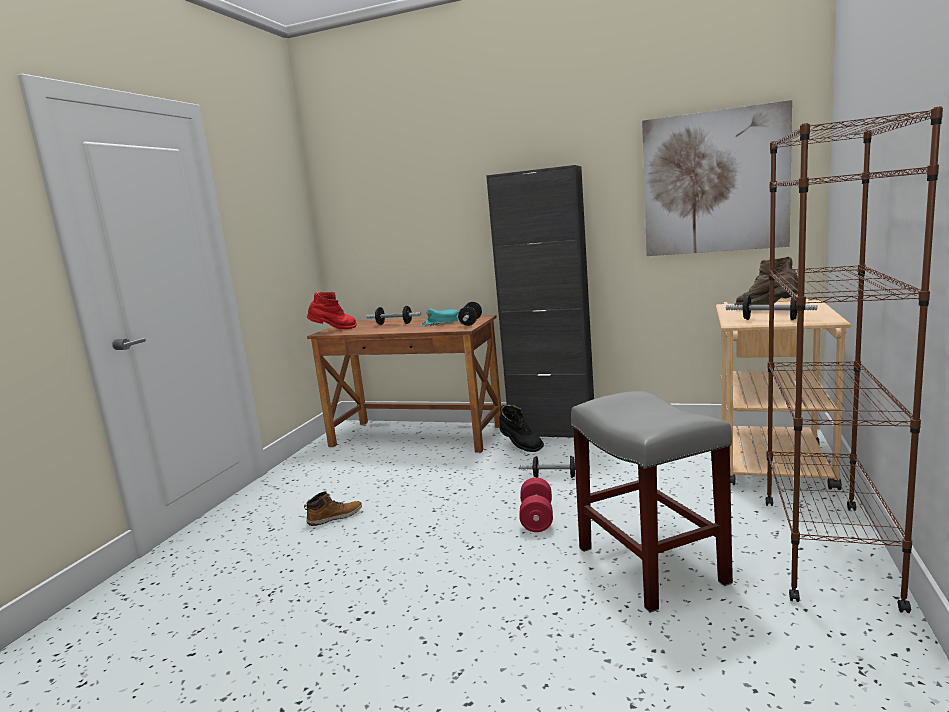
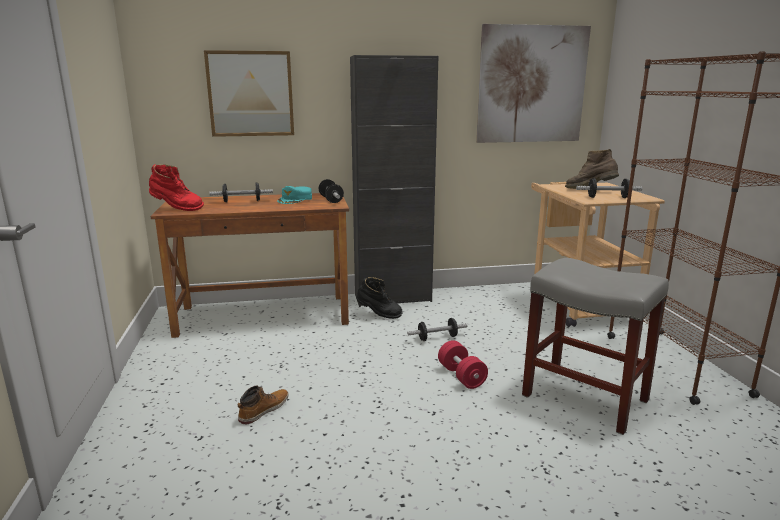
camera: 30 degrees left, 5 degrees up
(334, 330) = (176, 209): red boot -> red boot turned 60 degrees clockwise
(410, 222) = (251, 94): none -> picture

